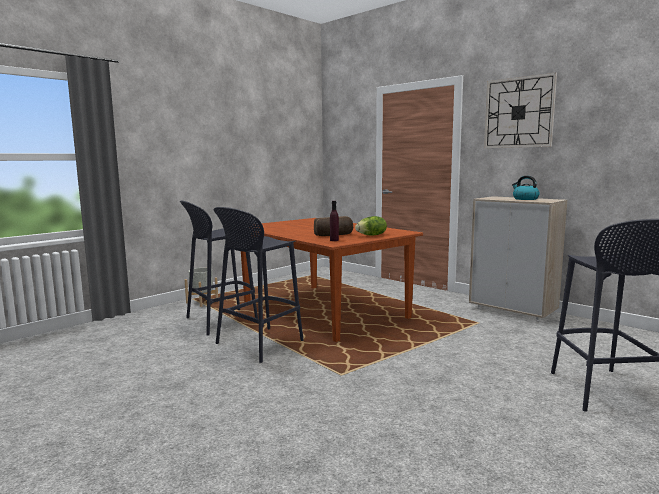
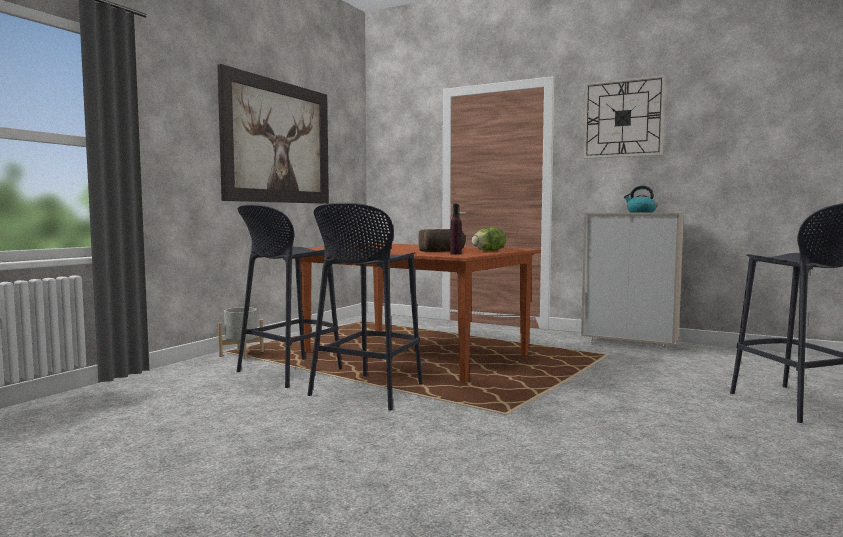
camera: 15 degrees left, 5 degrees down
(238, 140) = (278, 142): none -> picture

